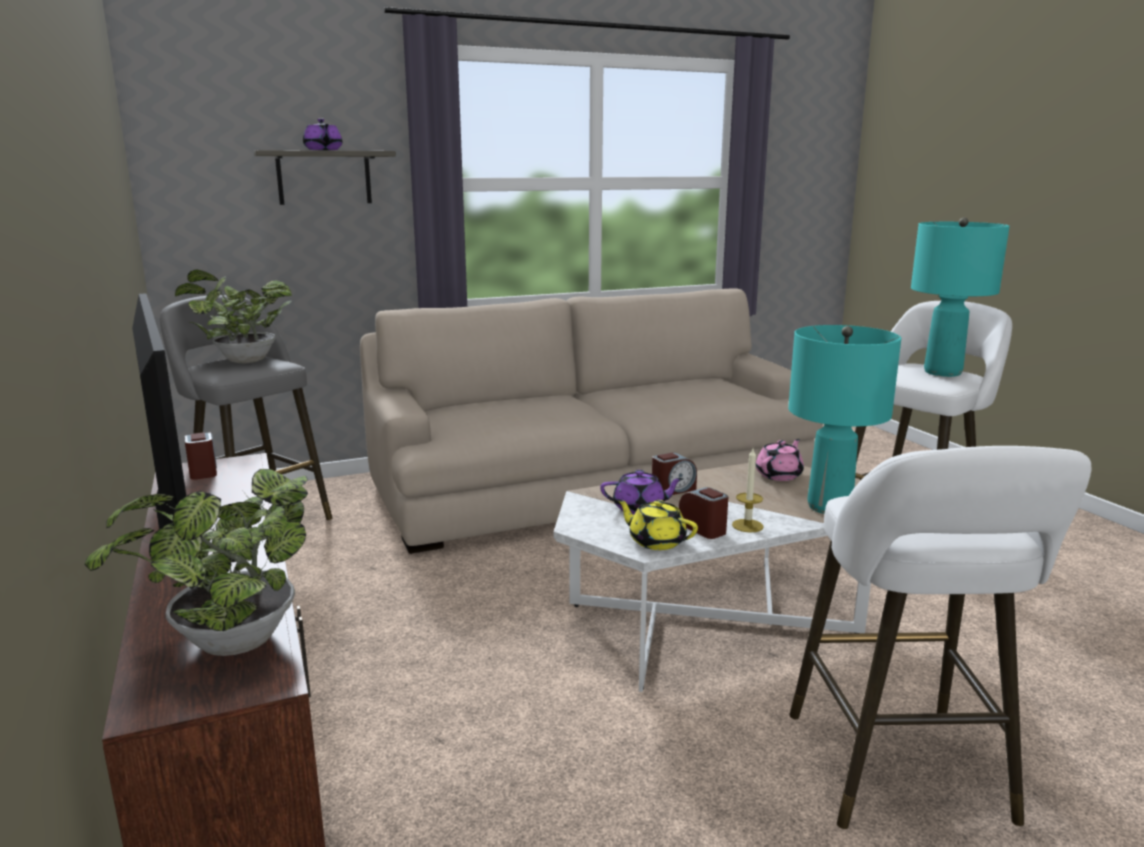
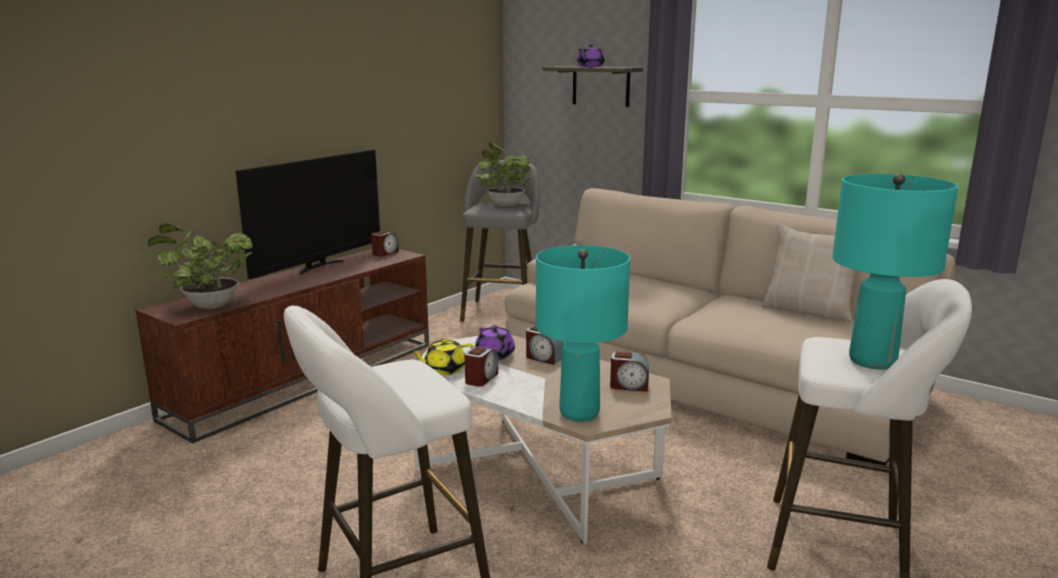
camera: 60 degrees right, 0 degrees up
(656, 541) = (444, 369): yellow teapot -> yellow teapot turned 120 degrees counterclockwise
(677, 382) = (809, 311): none -> beige pillow
(747, 525) = (503, 391): candle -> none
(779, 475) = (629, 386): pink teapot -> alarm clock

